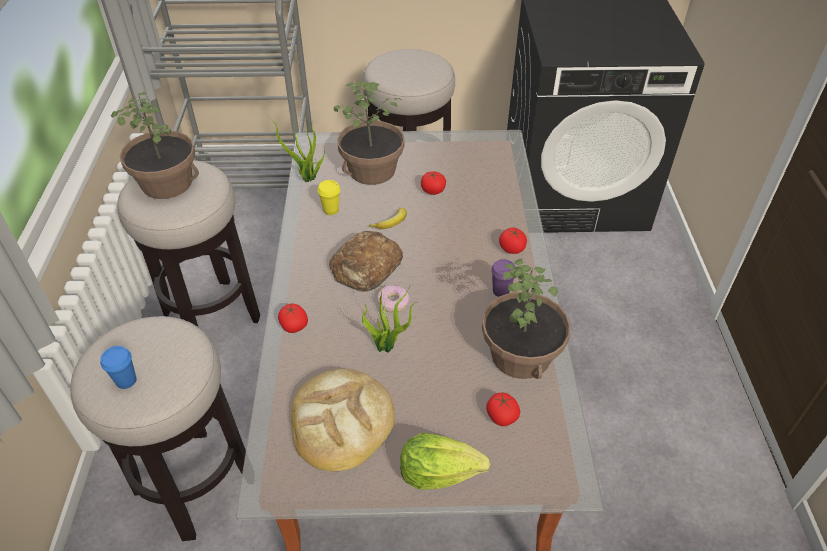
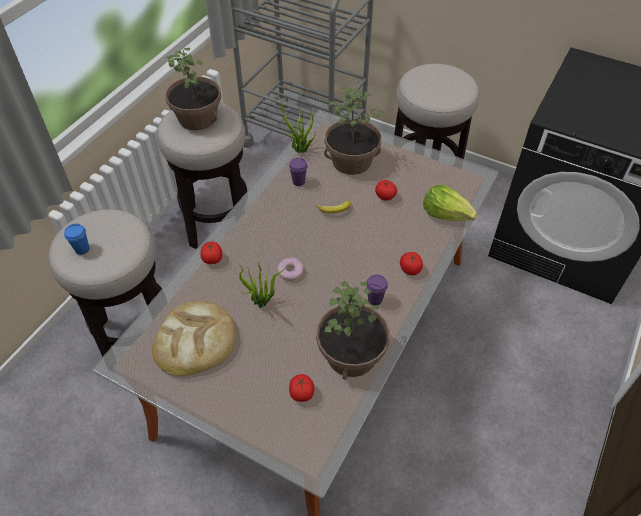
camera: 30 degrees right, 5 degrees up
(331, 210) = (298, 181): yellow cup -> purple cup
(366, 267) = (291, 237): bread -> none
(439, 471) = (231, 408): lettuce -> lettuce (446, 214)

